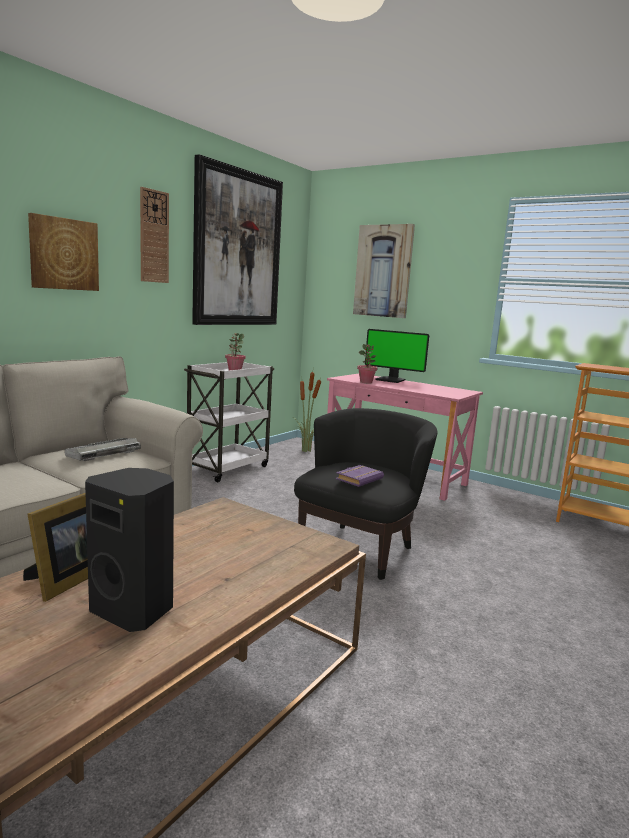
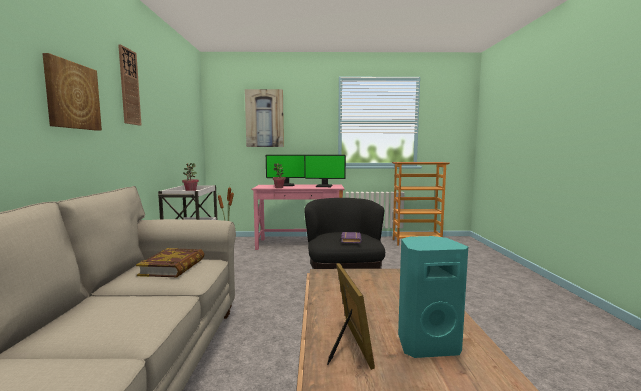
camera: 35 degrees left, 5 degrees down
(103, 454) = (173, 267): keyboard -> book
(135, 610) = (426, 344): black speaker -> turquoise speaker
(237, 249) = (173, 101): picture -> none
(441, 390) = (324, 186): none -> monitor

